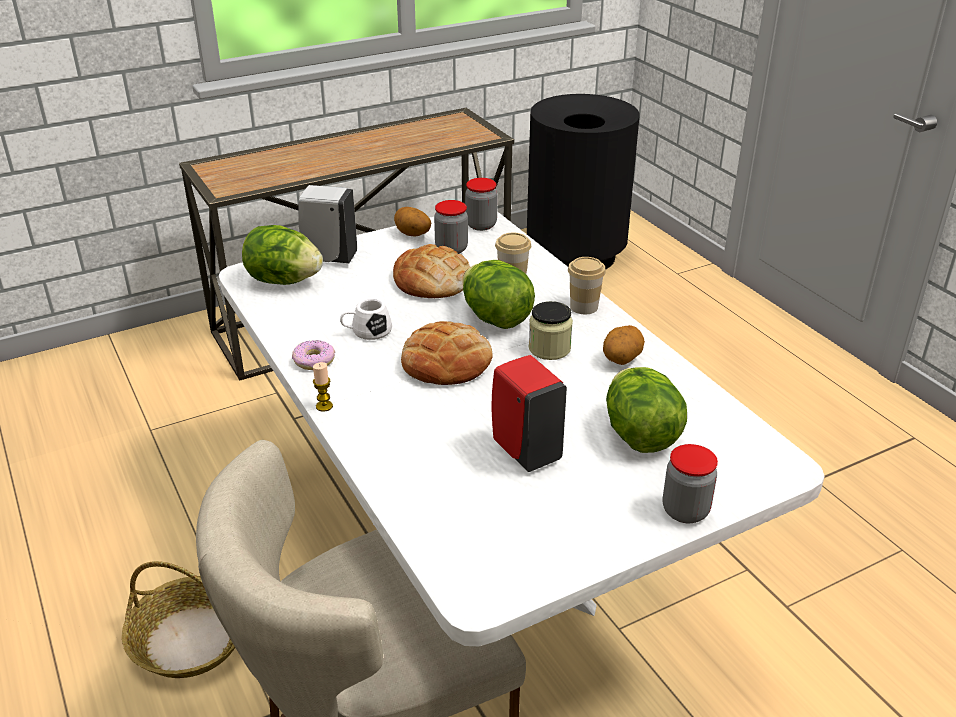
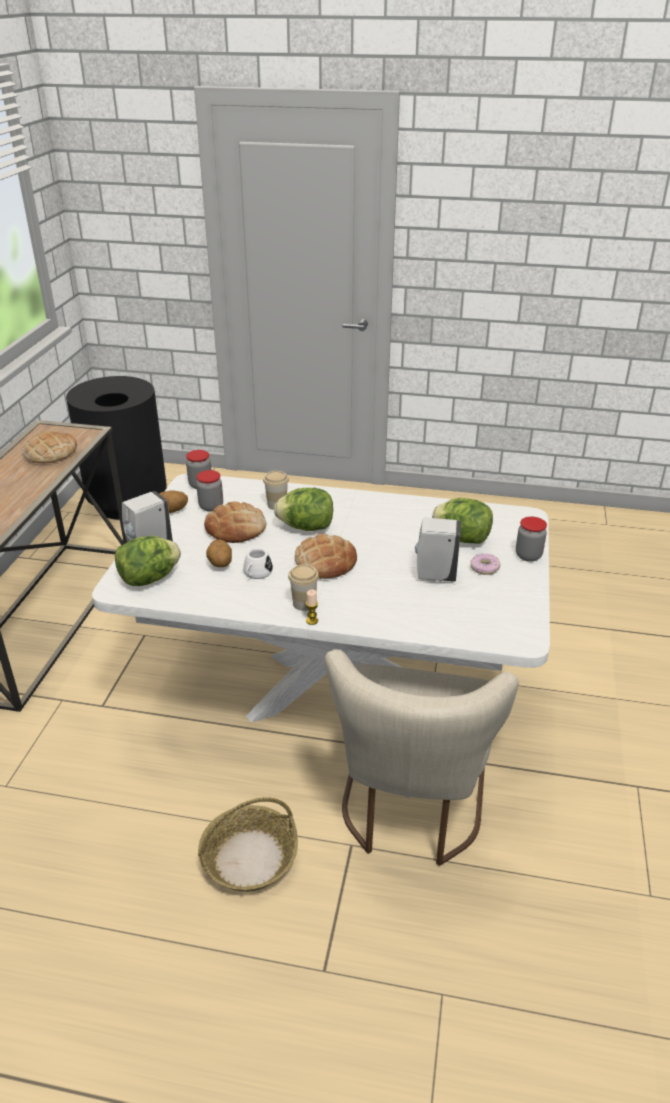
camera: 50 degrees left, 0 degrees up
(314, 361) = (260, 605): donut -> donut (485, 568)
(423, 139) = (50, 453): none -> bread
(525, 451) = (434, 575): red soap dispenser -> white soap dispenser
(549, 348) = (358, 526): jar -> none
(584, 307) = (335, 497): cup -> cup (304, 603)
(621, 359) = (396, 512): potato -> potato (220, 564)

